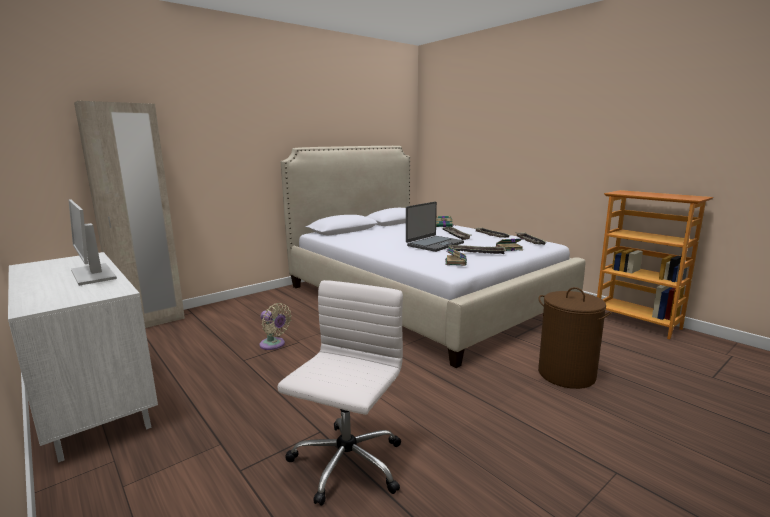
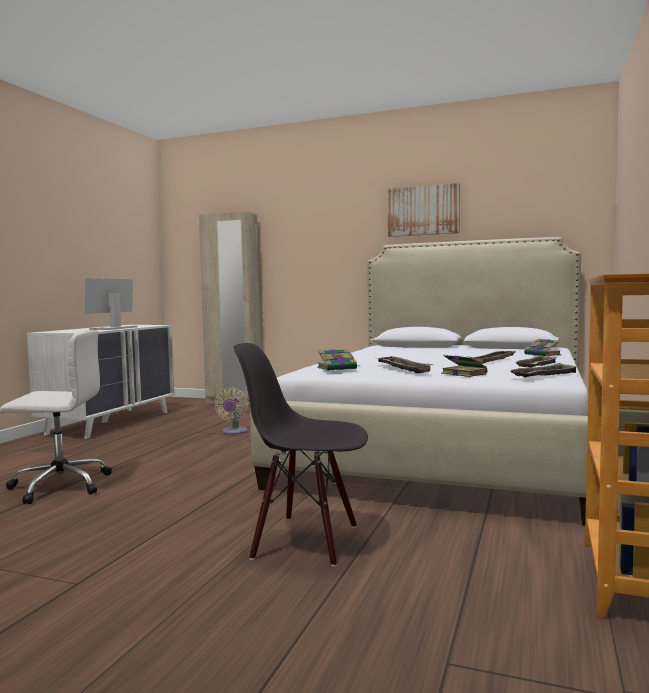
camera: 60 degrees right, 10 degrees down
(315, 119) = (423, 210): none -> picture
(434, 244) = (409, 359): laptop -> none
(565, 374) = (306, 541): brown laundry basket -> black chair

